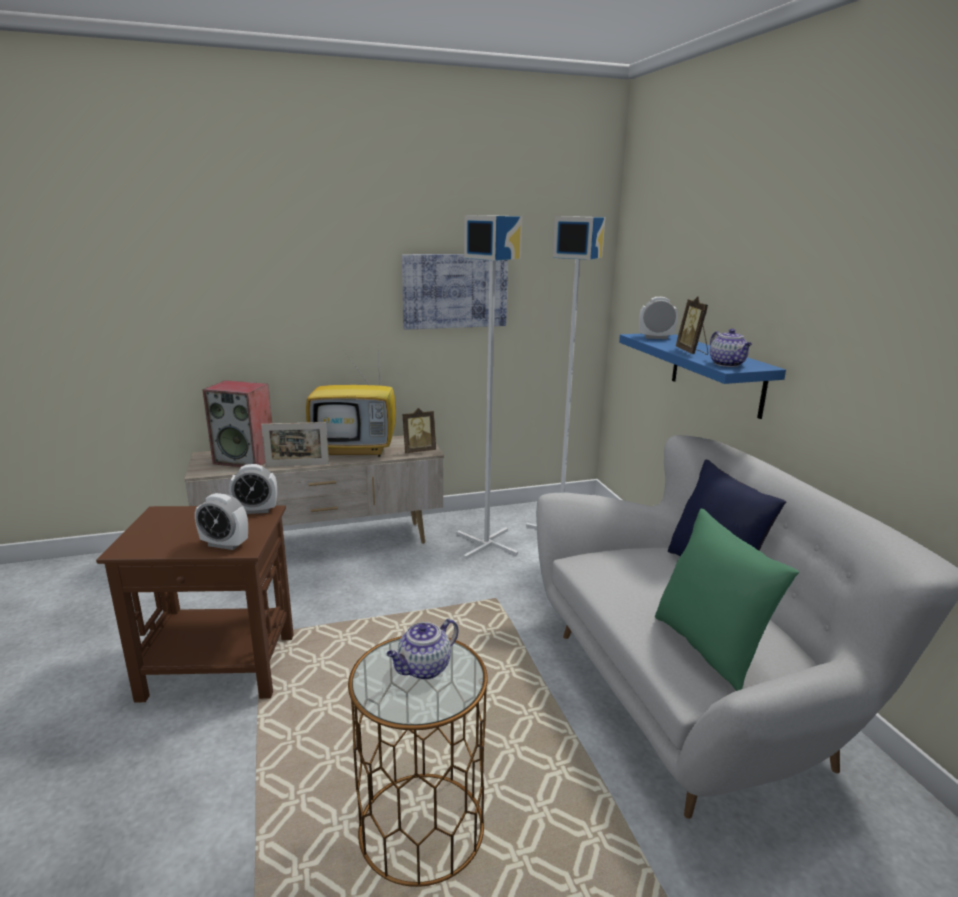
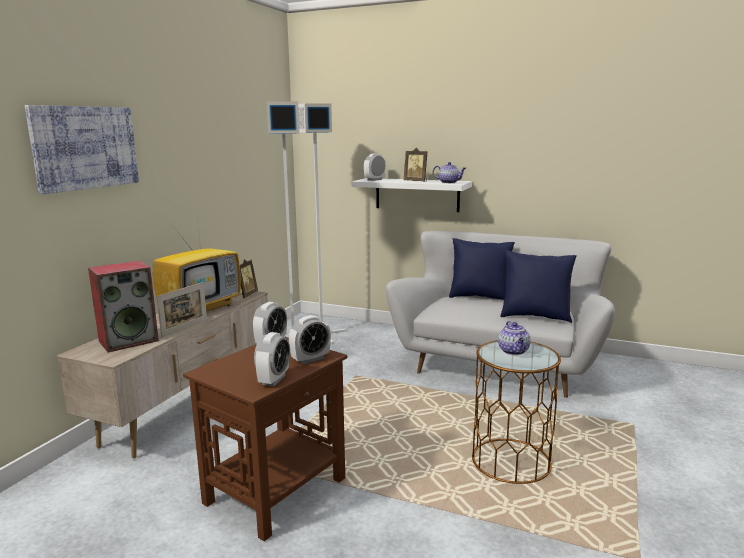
camera: 50 degrees left, 5 degrees down
(155, 548) = (273, 380): none -> alarm clock
(455, 291) = (221, 165): picture -> picture (85, 147)
(709, 648) = (535, 317): green pillow -> blue pillow
(716, 373) = (417, 194): blue shelf -> white shelf

